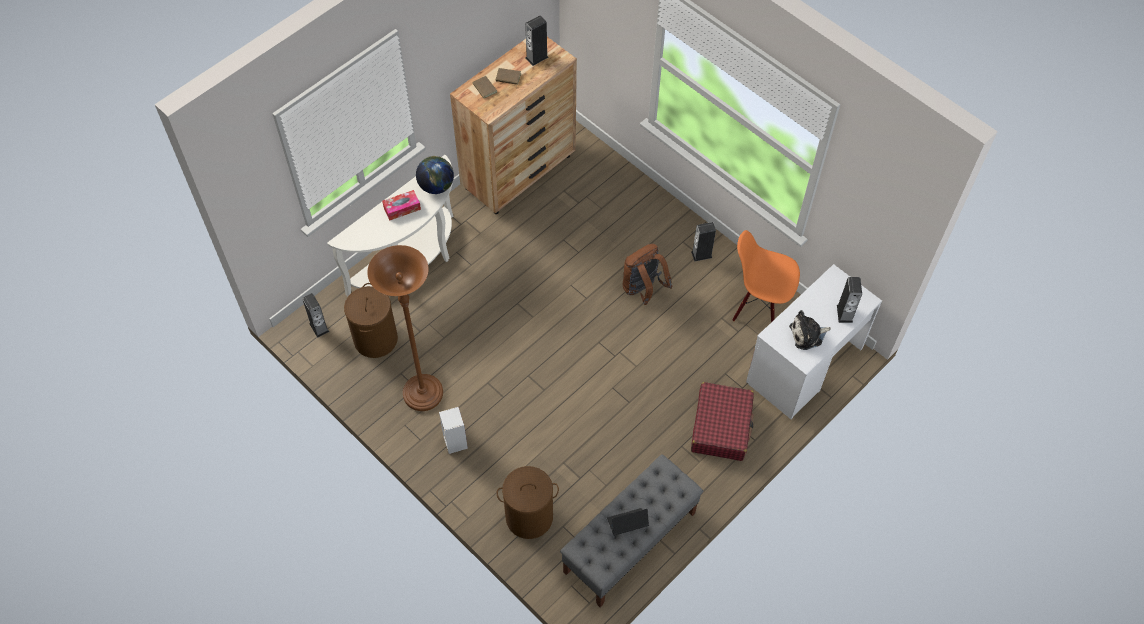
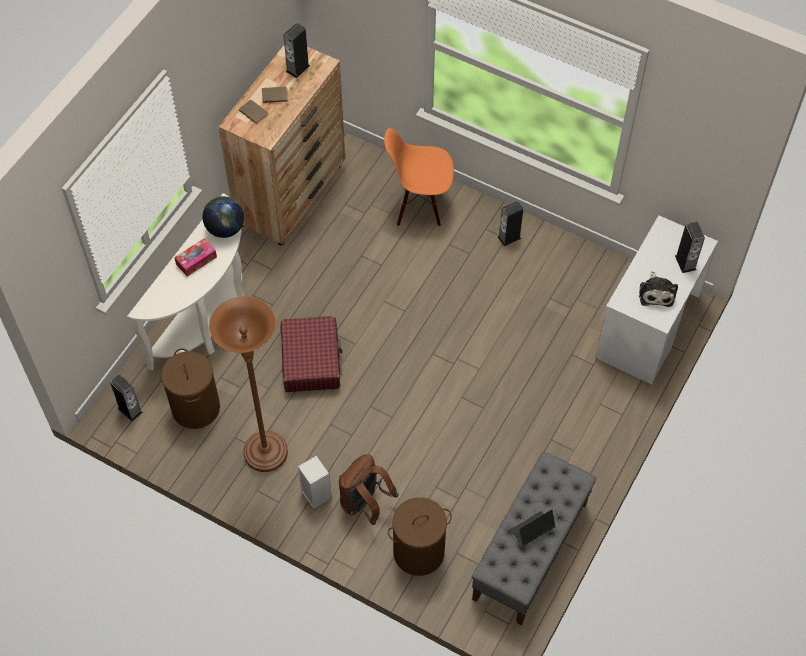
camera: 15 degrees left, 0 degrees up
(643, 290) = (461, 288): brown backpack -> brown backpack (365, 503)
(721, 426) = (584, 409): red suitcase -> red suitcase (311, 360)
(759, 305) = (583, 276): orange chair -> orange chair (420, 204)
(808, 335) = (656, 293): plush toy -> plush toy turned 60 degrees counterclockwise

